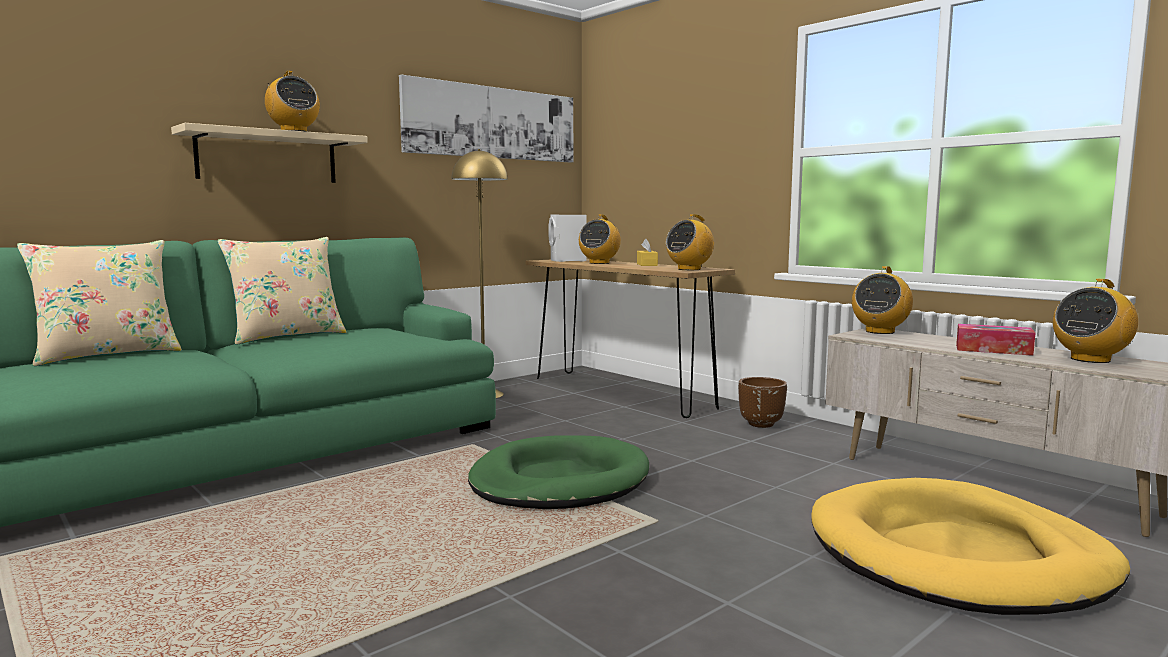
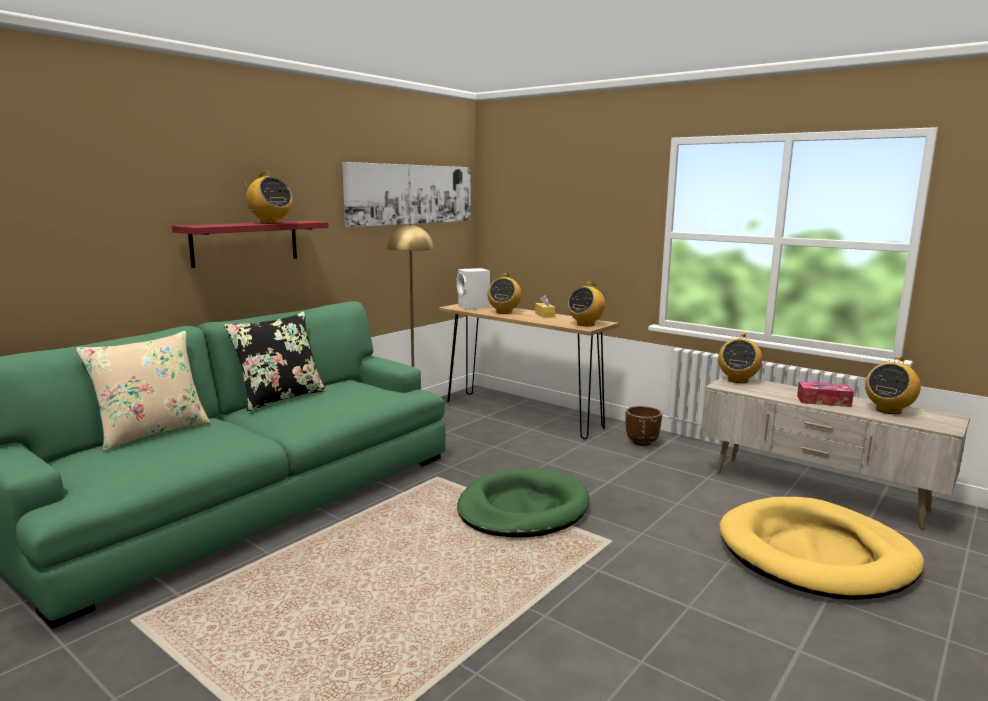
camera: 10 degrees left, 5 degrees up
(267, 157) = (245, 243): beige shelf -> red shelf
(287, 336) = (280, 398): beige pillow -> black pillow

